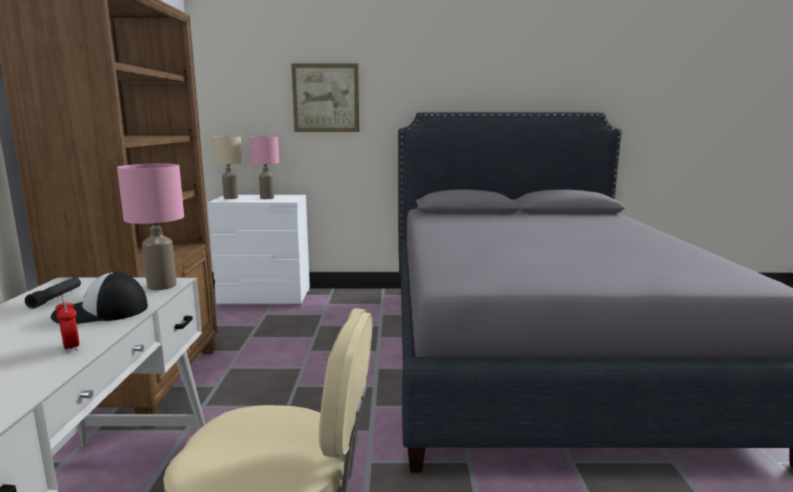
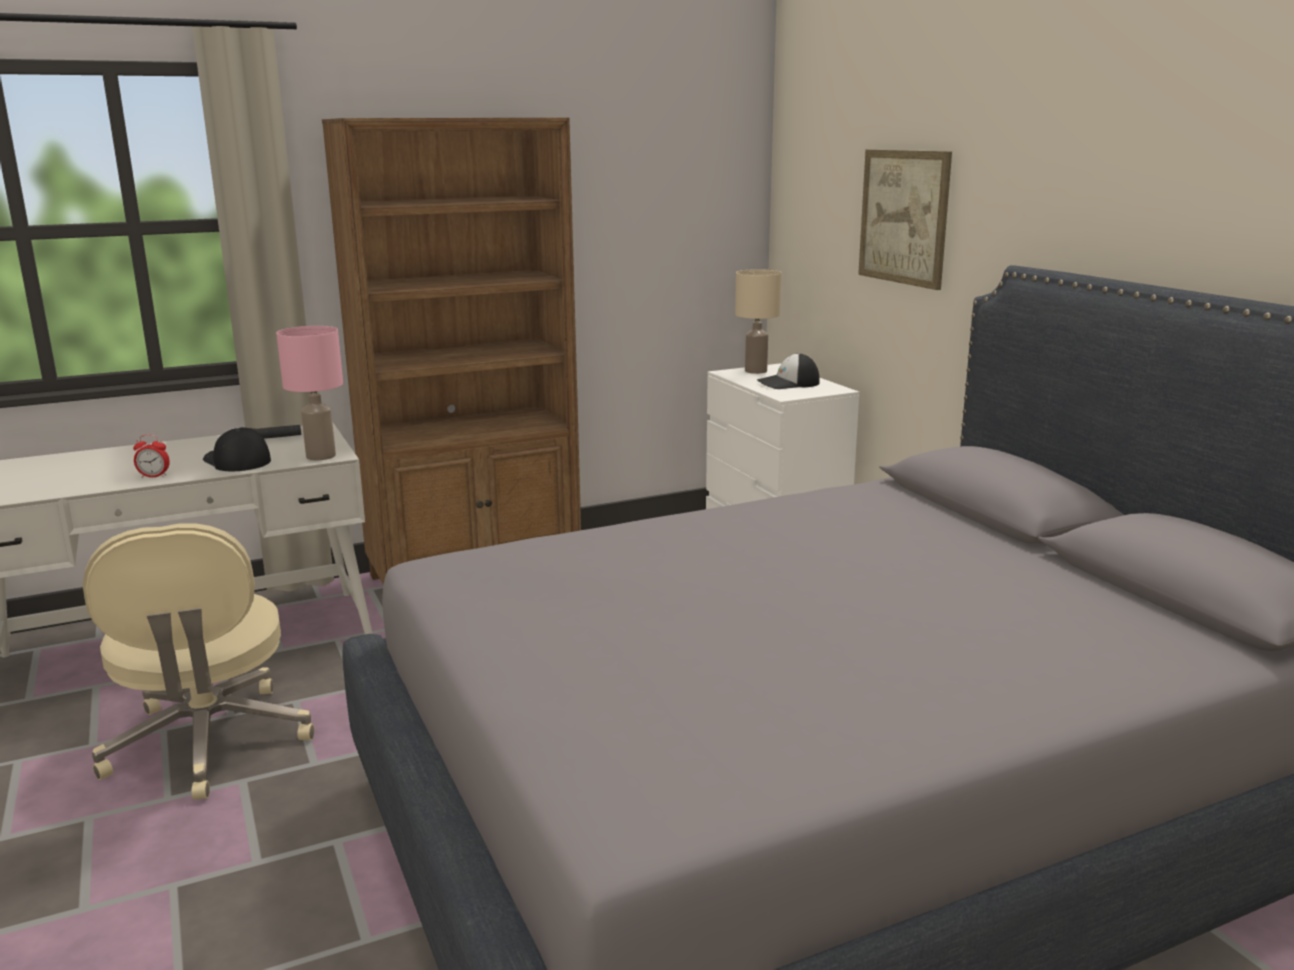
camera: 65 degrees right, 5 degrees up
(71, 347) = (154, 476): alarm clock -> alarm clock turned 120 degrees counterclockwise
(267, 198) = (788, 383): pink table lamp -> cap

